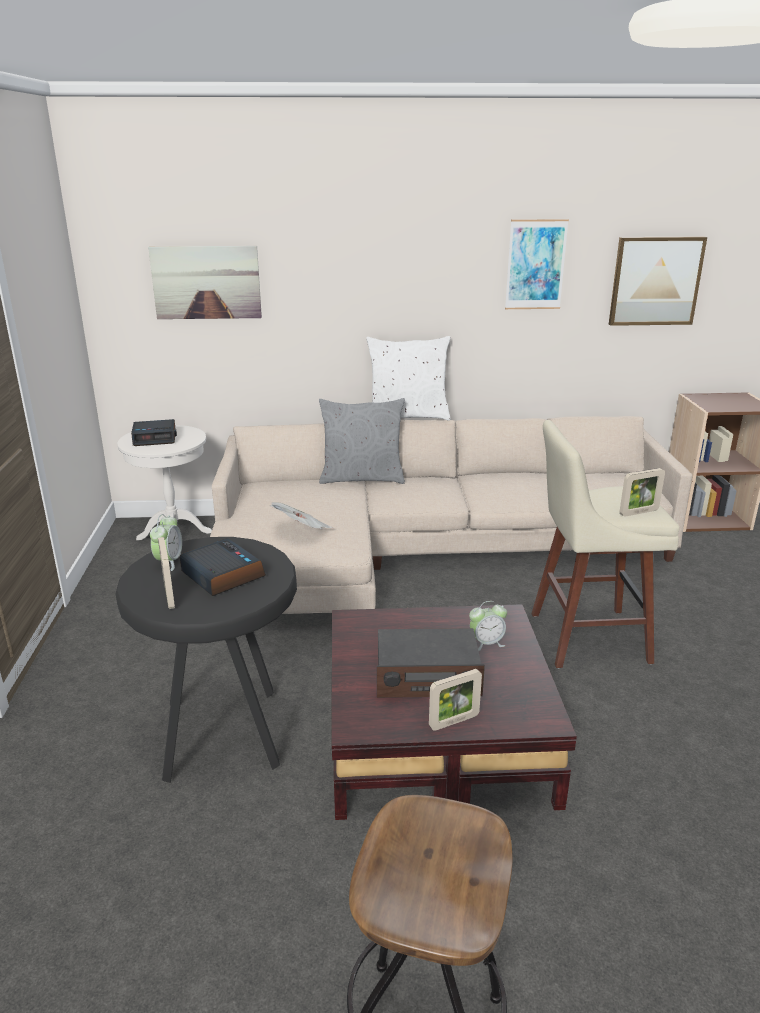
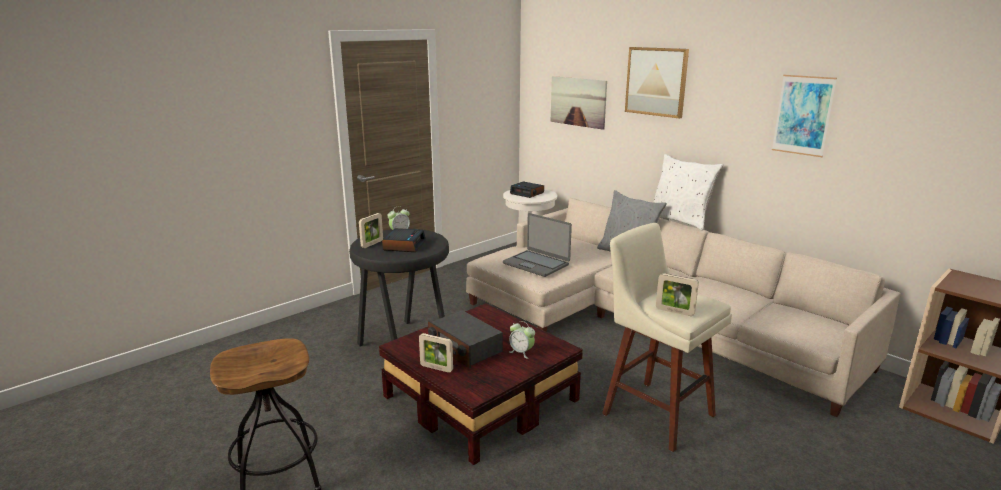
camera: 50 degrees right, 5 degrees down
(302, 531) = (536, 264): newspaper -> laptop
(655, 281) = (928, 145): picture -> picture (656, 81)

